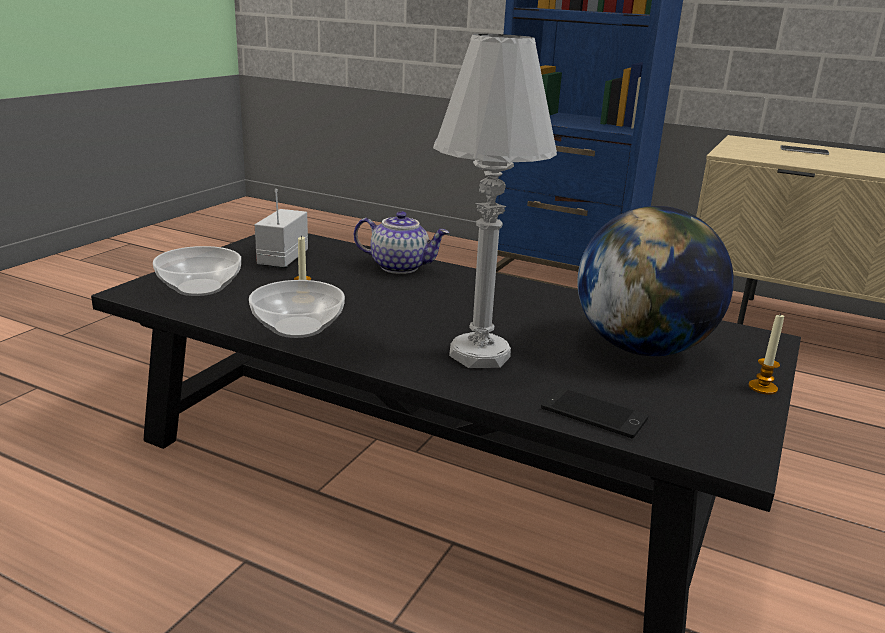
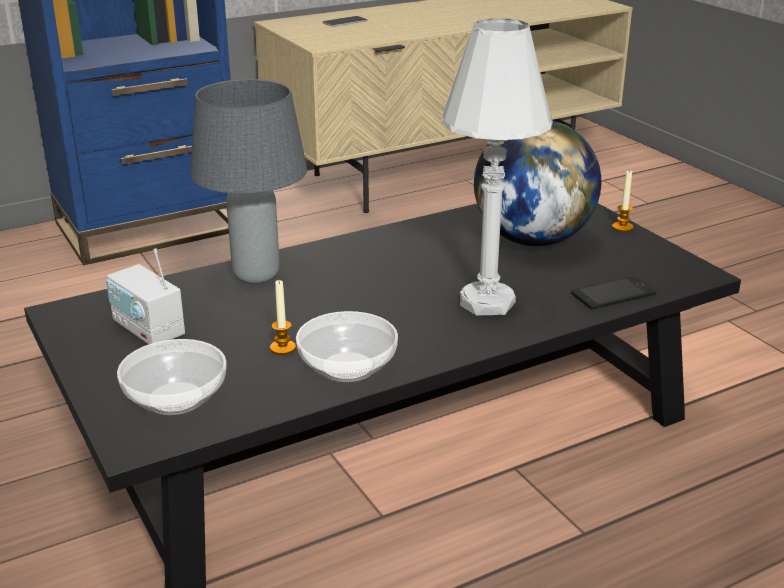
camera: 55 degrees left, 5 degrees up
(400, 267) = (255, 276): teapot -> grey table lamp

